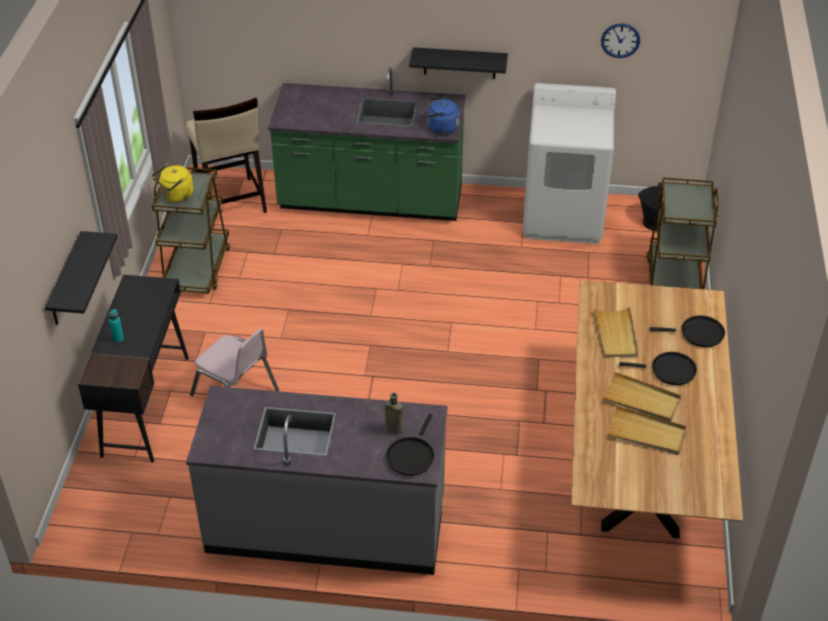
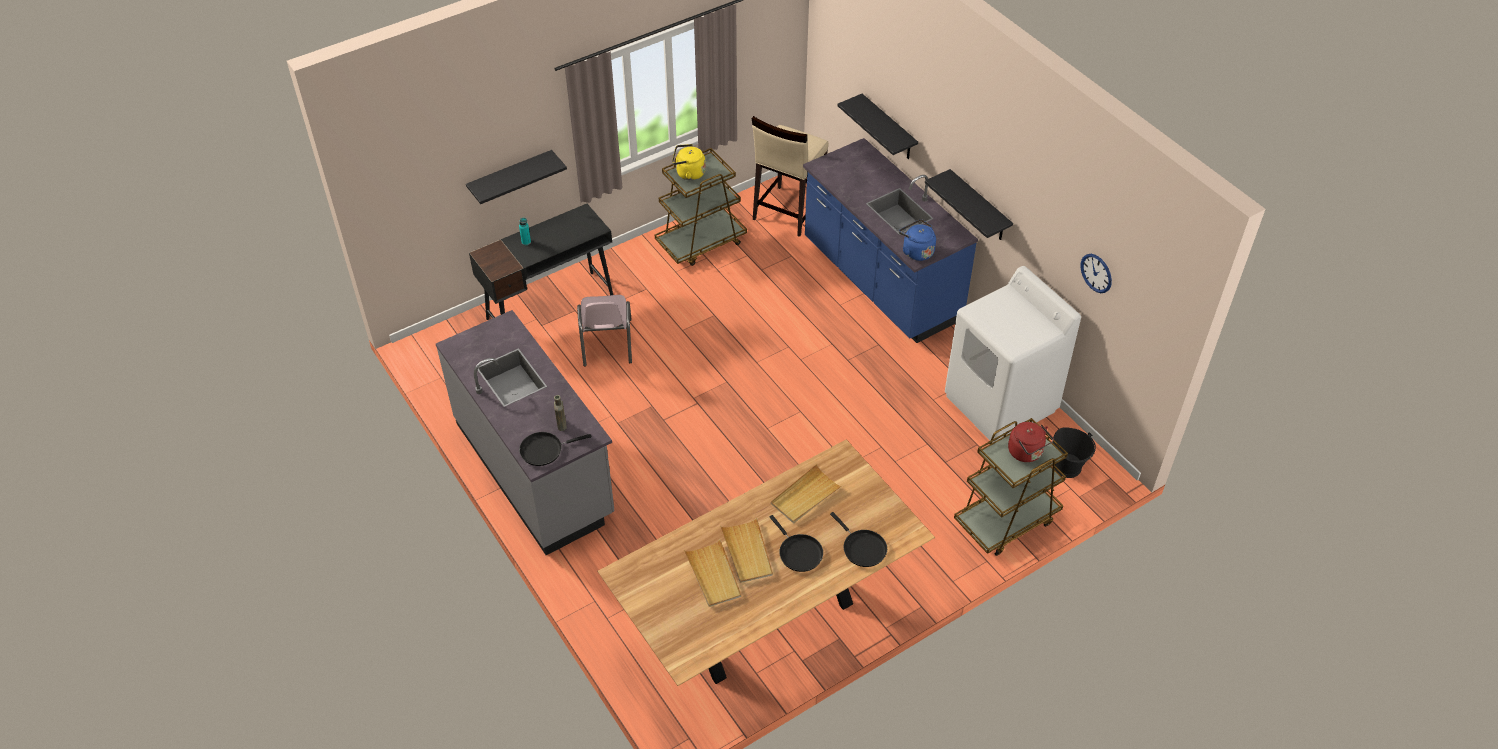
camera: 50 degrees right, 5 degrees up
(316, 54) = (888, 128): none -> black shelf
(371, 200) = (880, 281): green counter -> blue counter
(689, 200) = (1027, 453): none -> red kettle

